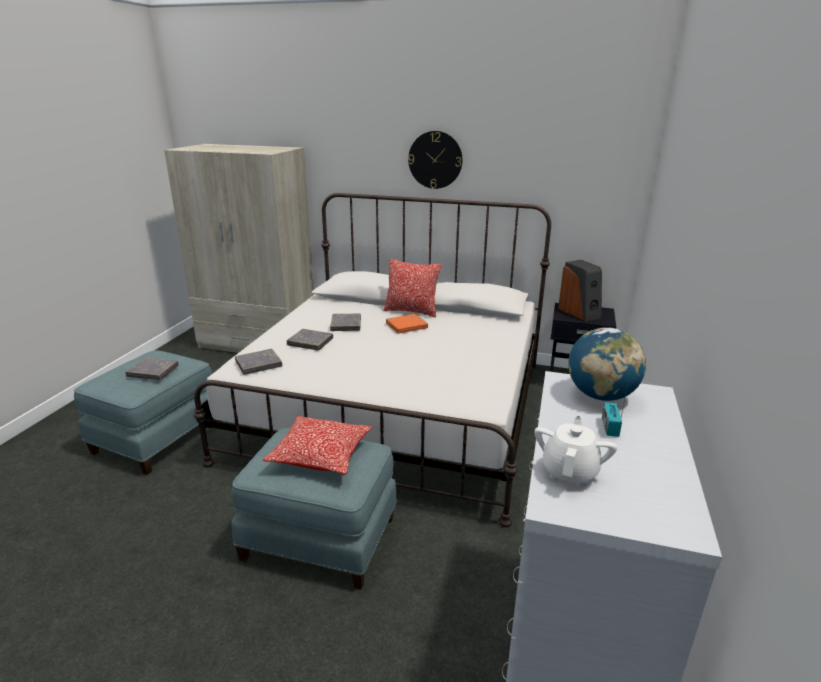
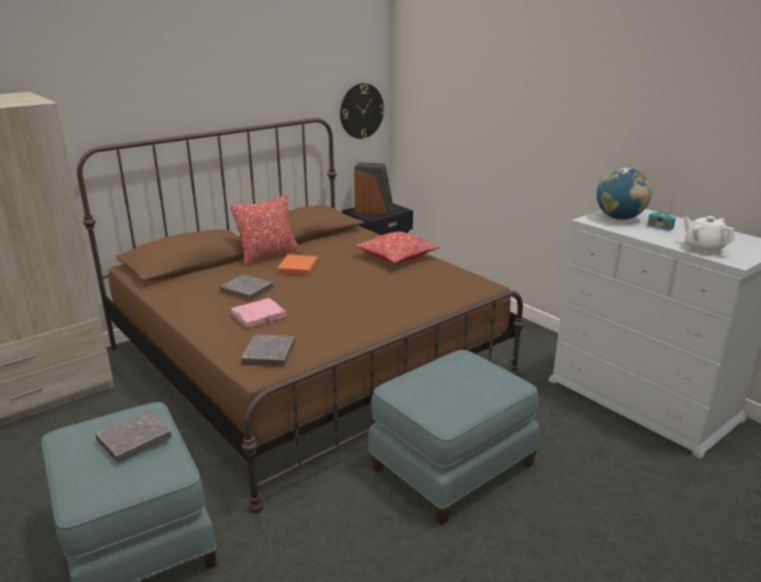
camera: 55 degrees left, 0 degrees up
(310, 342) = (259, 316): grey book -> pink book
(321, 455) = (453, 378): pillow -> pillow (397, 257)
(395, 408) = (306, 361): white bed -> brown bed
(435, 160) = (210, 86): wall clock -> wall clock (361, 111)

